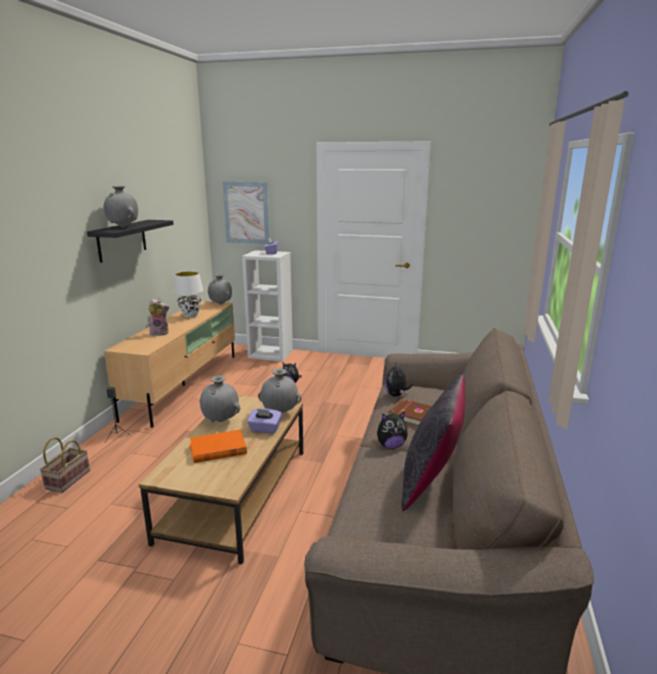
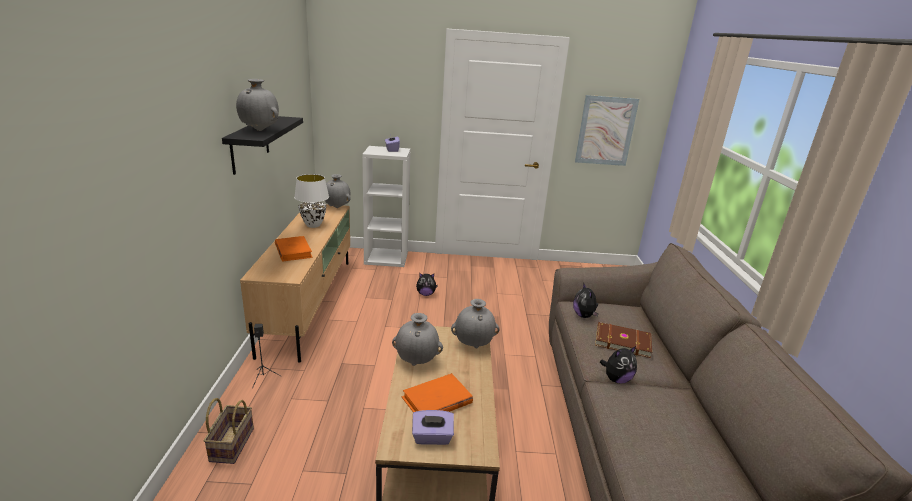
camera: 15 degrees left, 5 degrees up
(160, 333) = (293, 251): plush toy -> orange book
(246, 213) = (360, 103): picture -> picture (605, 131)
(265, 429) = (471, 368): purple tissue box -> purple tissue box (432, 437)
(430, 481) = (684, 421): black pillow -> none

